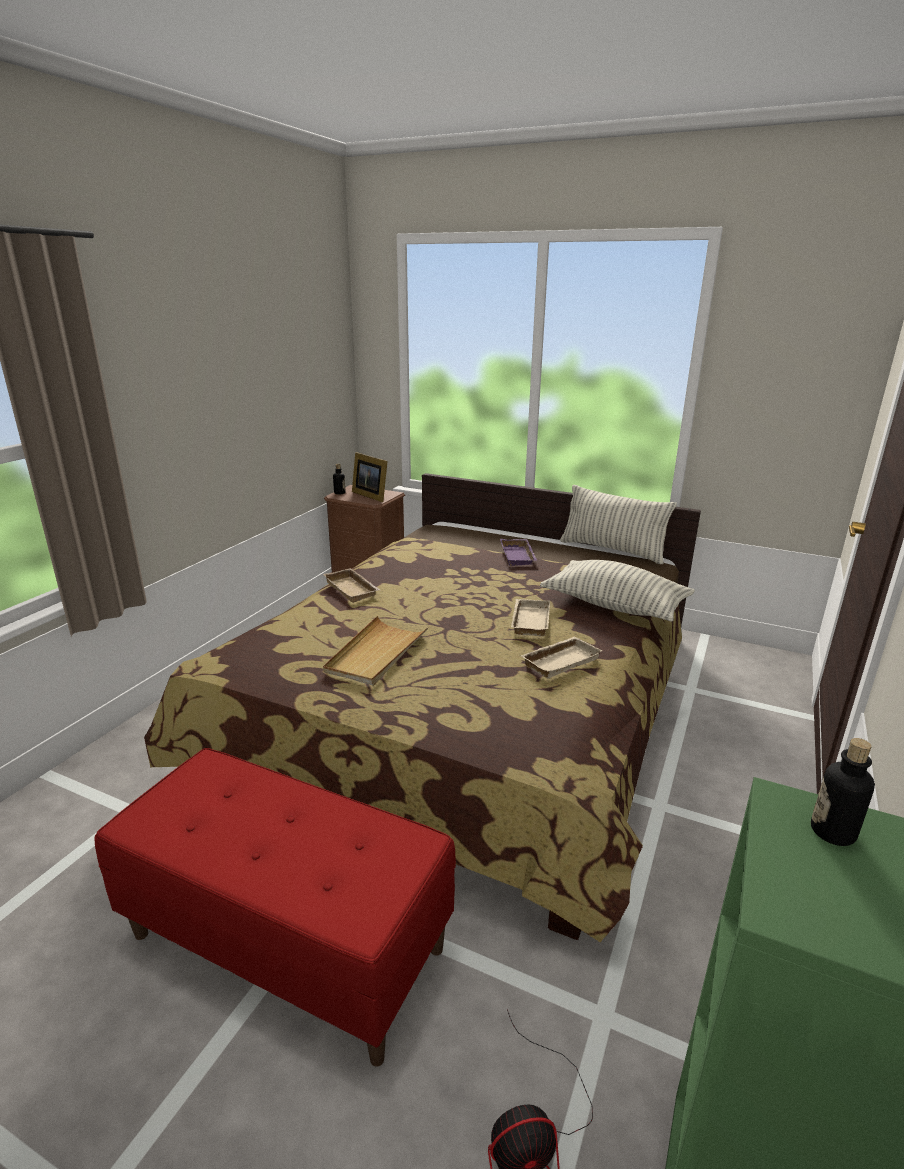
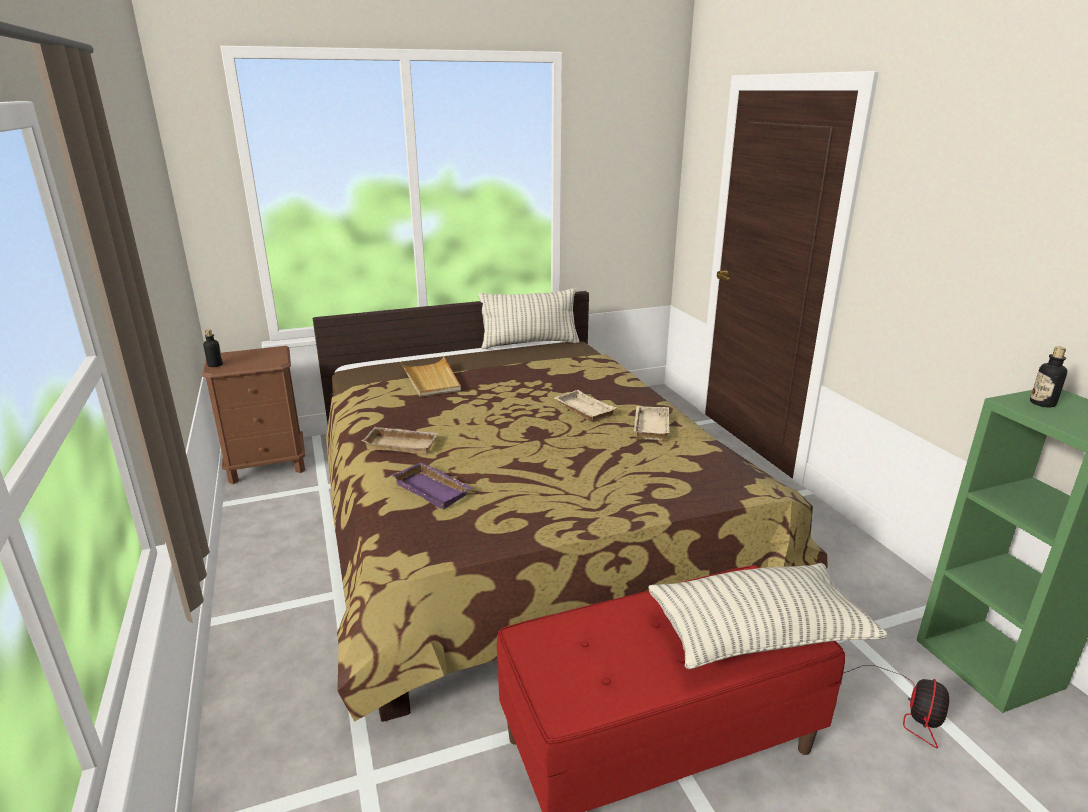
camera: 45 degrees left, 0 degrees up
(371, 495) = (257, 357): picture frame -> none
(376, 654) = (530, 480): beige tray -> beige tray (431, 380)
(519, 556) = (483, 368): purple tray -> purple tray (434, 490)
(614, 606) = (610, 379): pillow -> pillow (758, 634)

